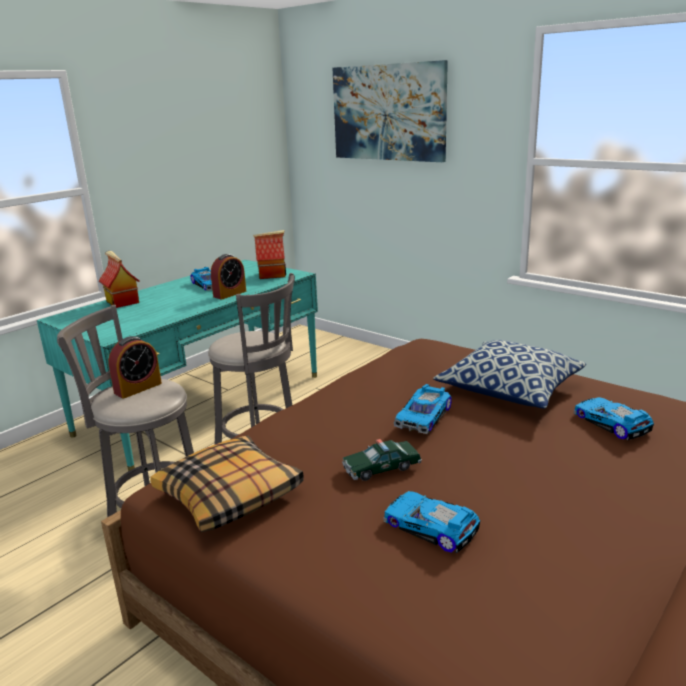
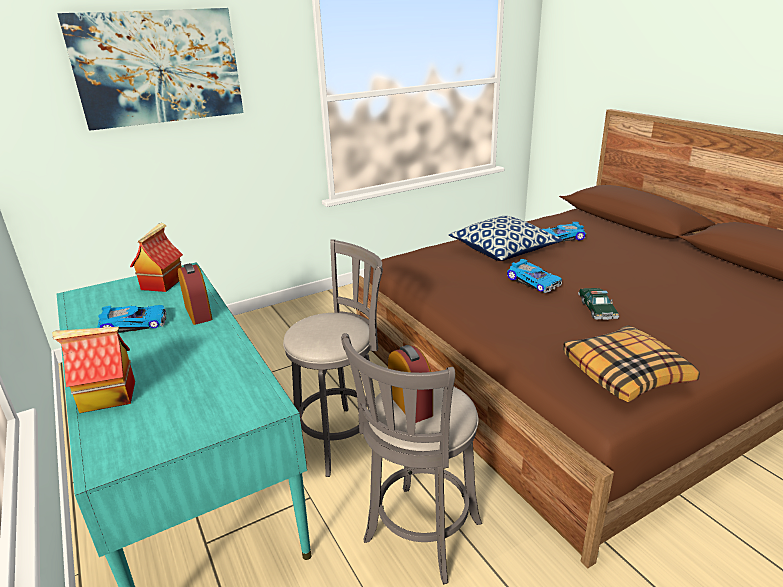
camera: 70 degrees left, 5 degrees up
(430, 527) = (670, 306): toy car -> none

